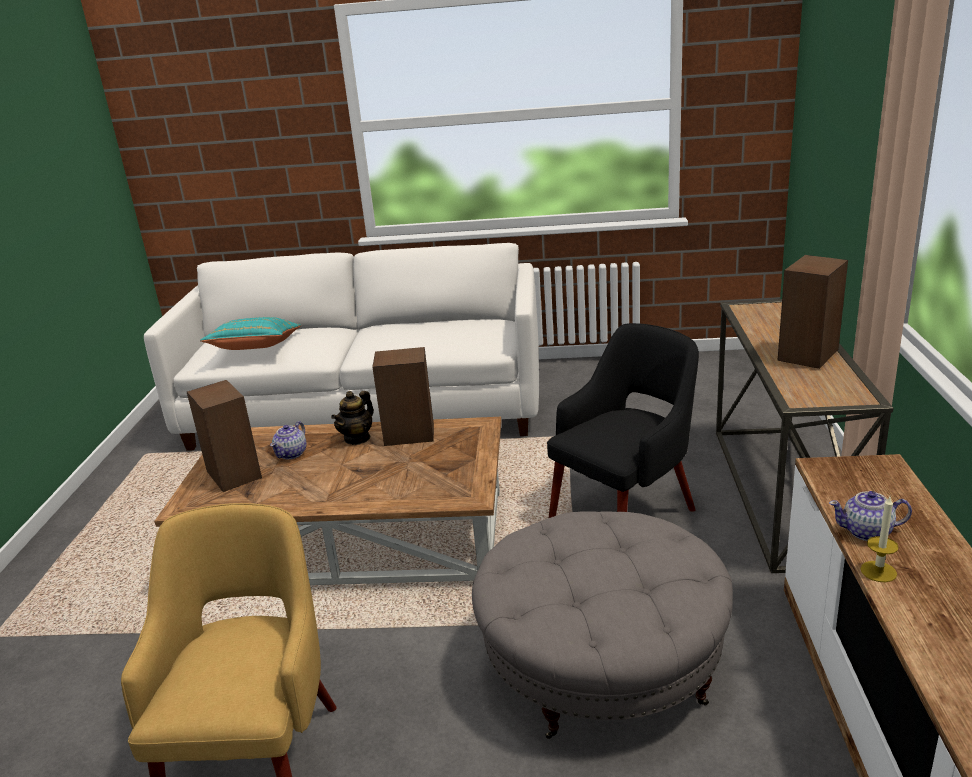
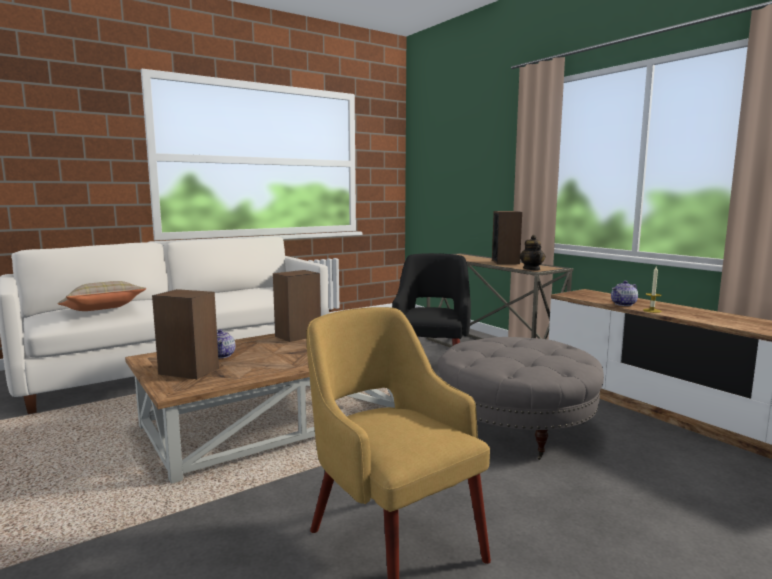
camera: 40 degrees left, 15 degrees down
(255, 349) = (103, 310): turquoise pillow -> beige pillow
(357, 438) = (262, 342): teapot -> teapot (532, 269)

